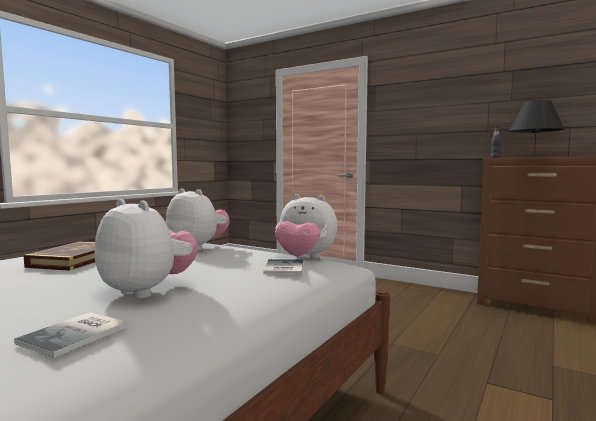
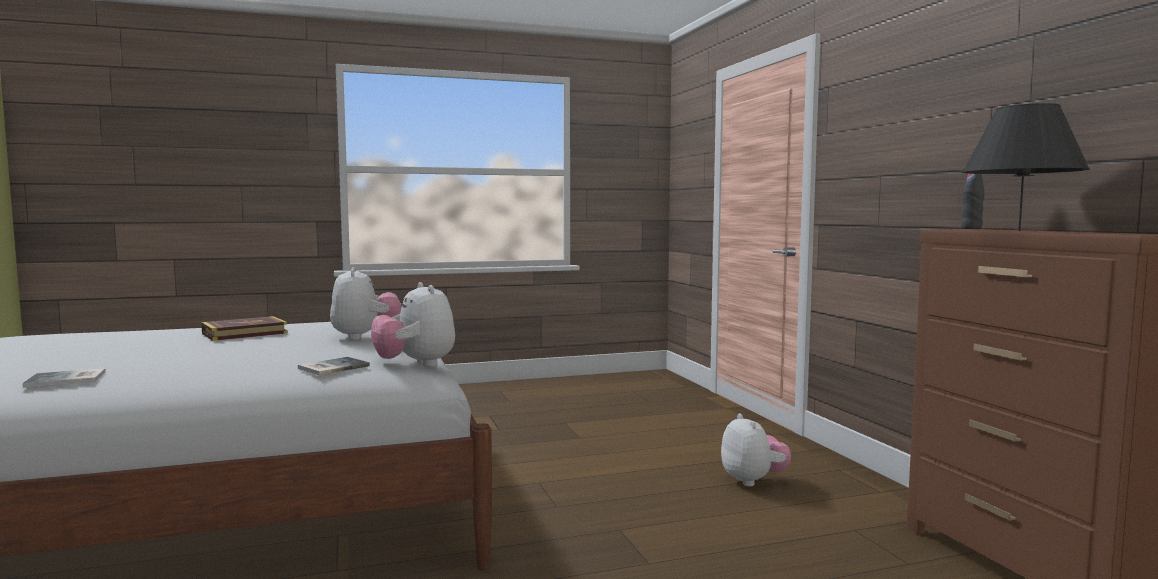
camera: 40 degrees right, 0 degrees up
(148, 291) = (185, 364): plush toy -> plush toy (753, 481)

